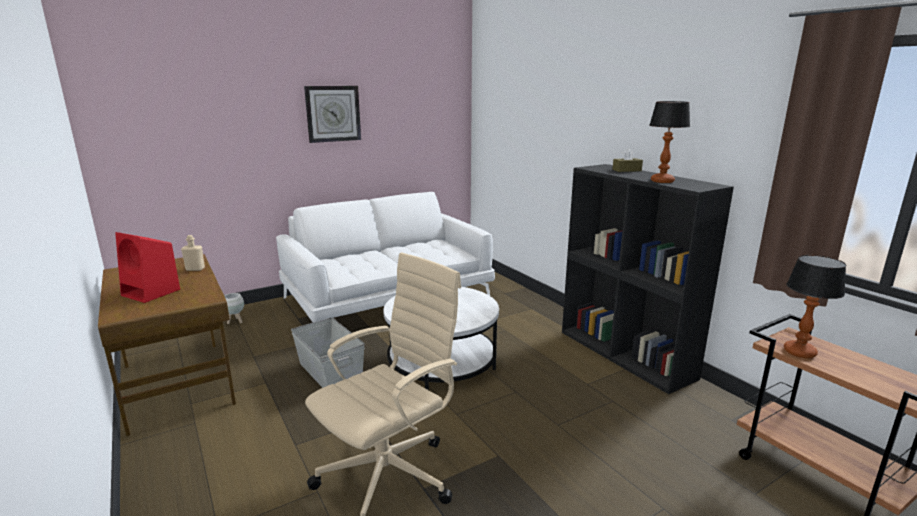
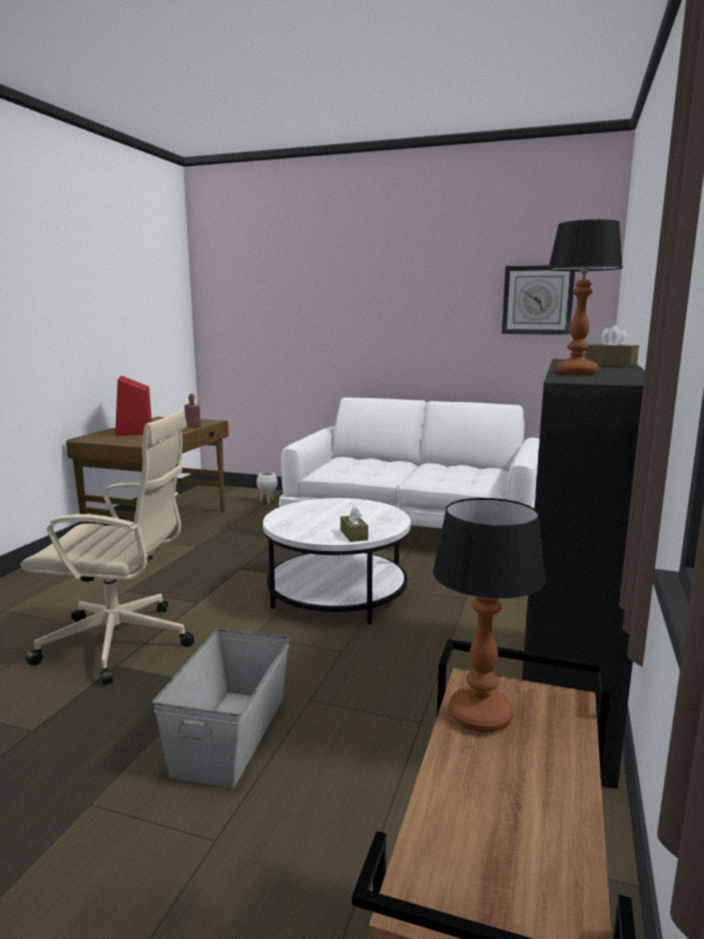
camera: 50 degrees right, 5 degrees down
(195, 269) = (193, 426): beige bottle -> red bottle
(330, 372) = (245, 559): grey storage box -> grey storage box (231, 734)
(333, 113) = (409, 297): wall clock -> wall clock (537, 300)
(479, 312) = (354, 535): none -> brown tissue box

